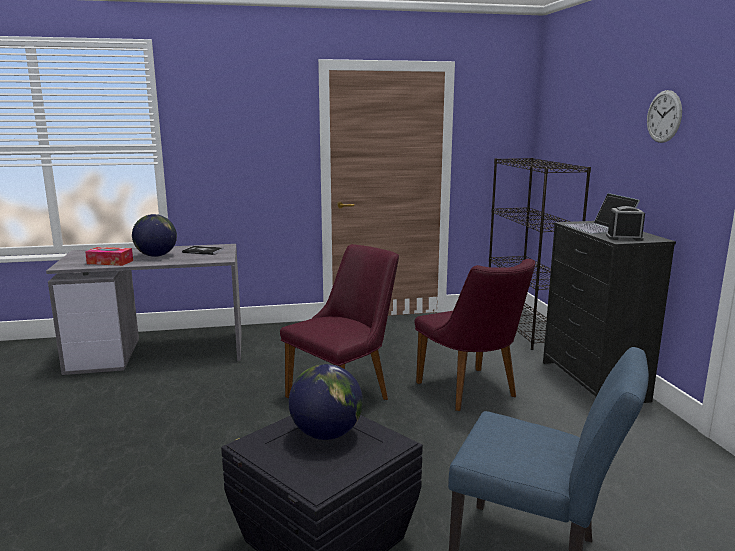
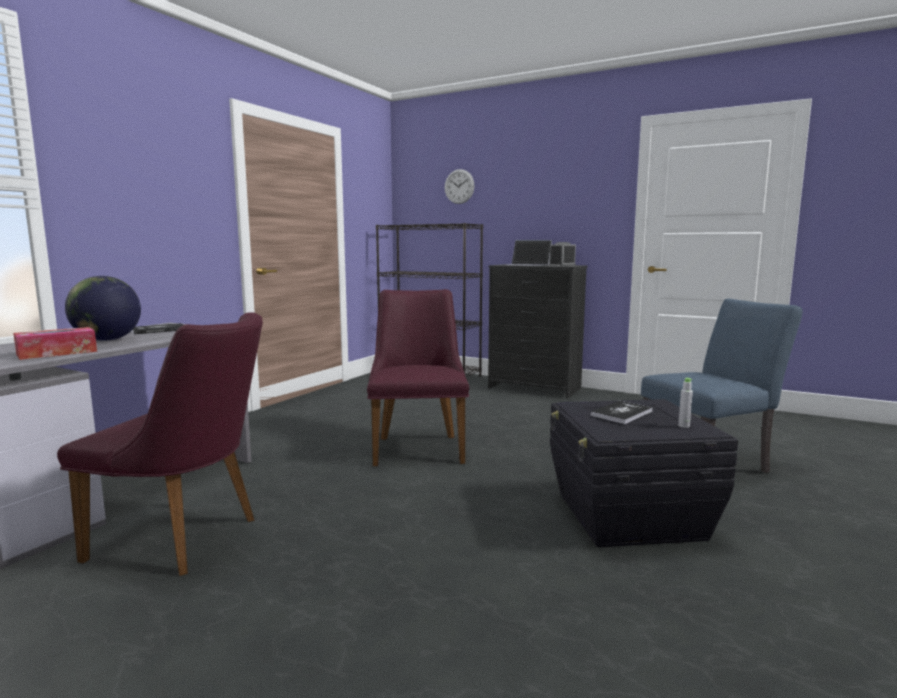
camera: 50 degrees left, 5 degrees down
(320, 472) = (684, 426): none -> grey bottle
(326, 434) = (621, 413): globe -> book
(472, 392) = (492, 414): purple chair -> purple chair (187, 539)
(664, 116) = (557, 179): wall clock -> wall clock (459, 186)

